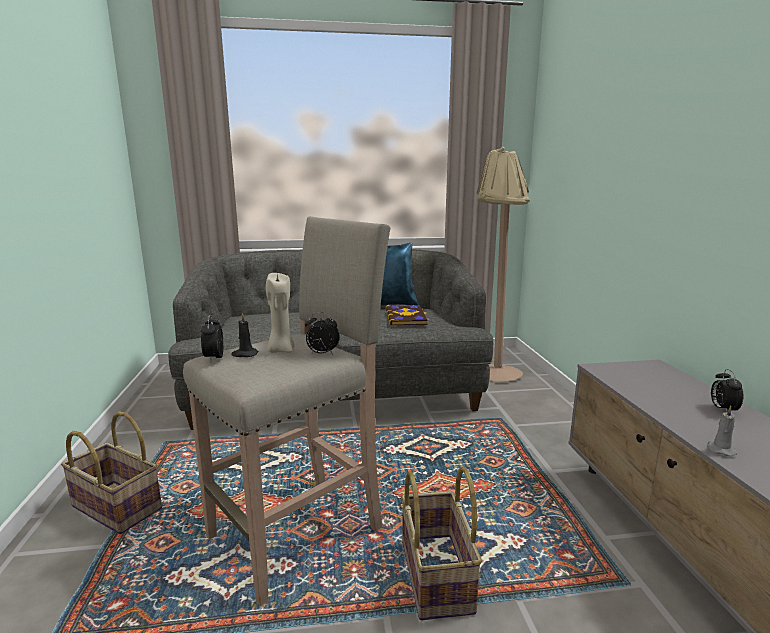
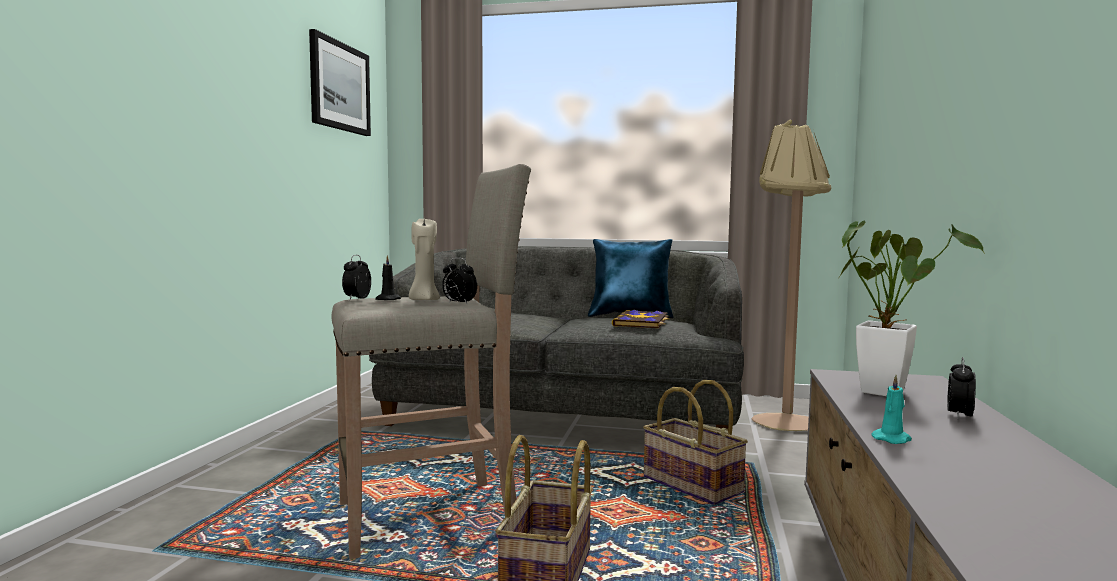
camera: 20 degrees right, 10 degrees down
(83, 99) = (339, 87): none -> picture
(115, 508) = (276, 470): basket -> basket (690, 485)
(650, 384) = (885, 390): none -> potted plant
(720, 449) = (892, 439): grey candle -> turquoise candle

